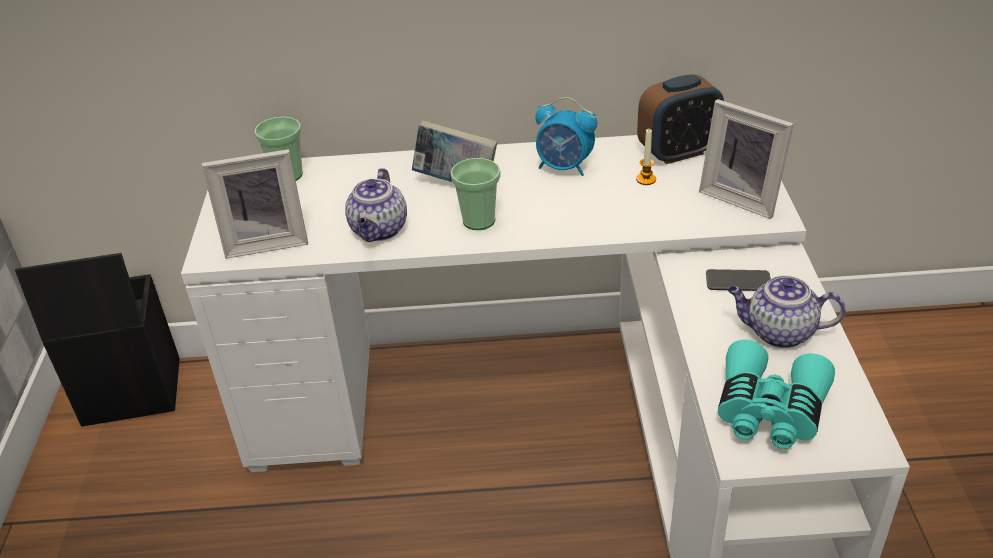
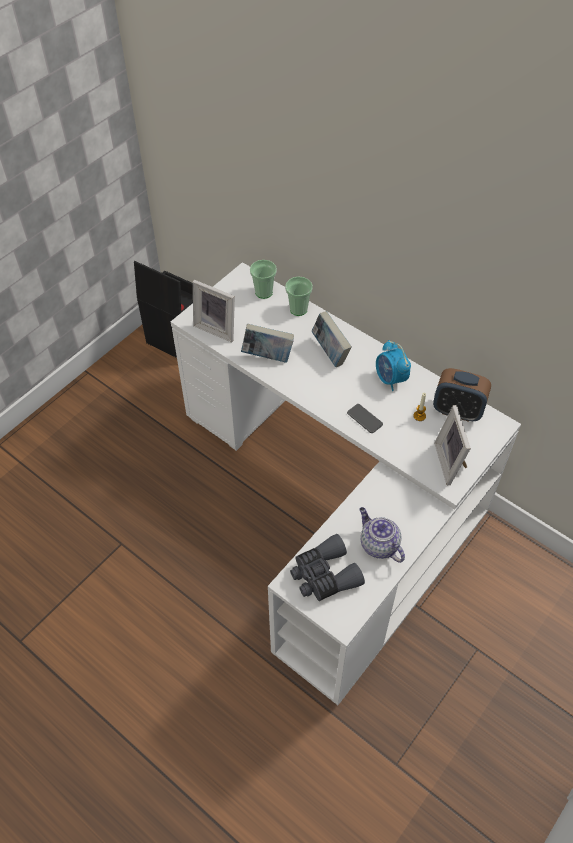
camera: 40 degrees right, 15 degrees up
(379, 230) = (267, 356): teapot -> book
(479, 221) = (314, 382): cup -> cup (298, 309)
(738, 281) = (396, 505): phone -> phone (364, 419)
(769, 411) = (324, 575): turquoise binoculars -> grey binoculars

